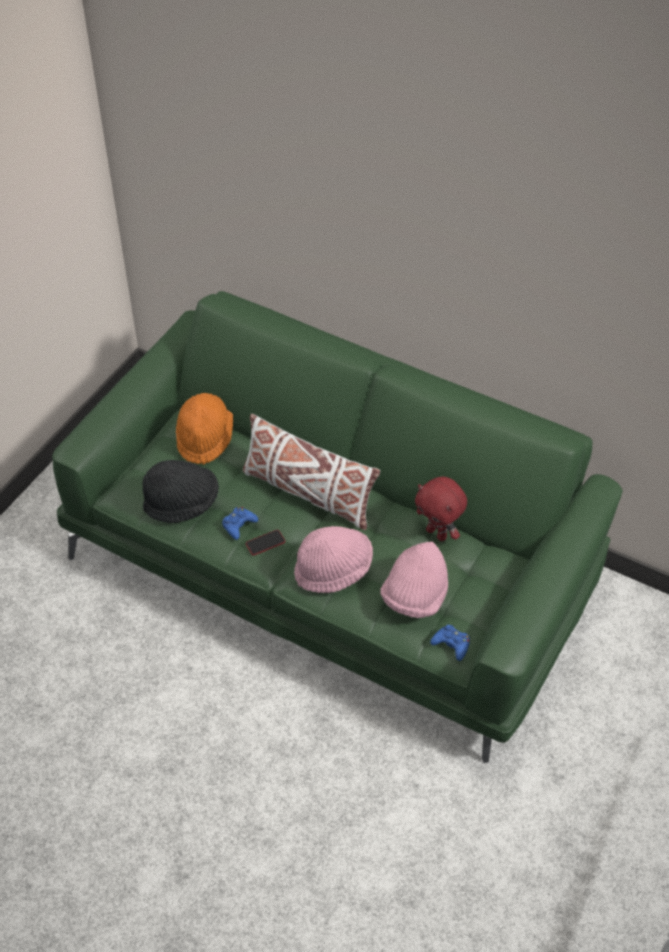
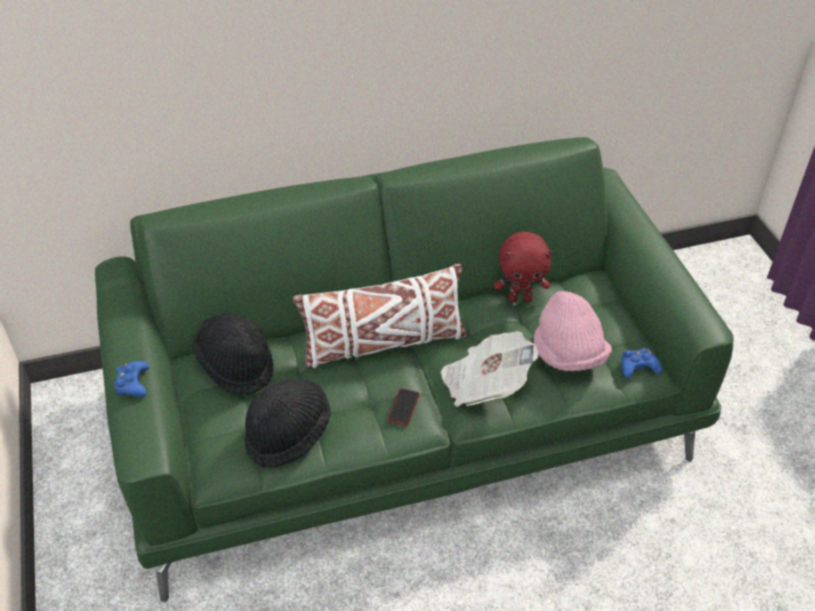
camera: 45 degrees left, 5 degrees down
(204, 437) = (236, 365): orange hat -> black hat
(238, 525) = (361, 412): blue game controller -> blue game controller (133, 383)
(333, 570) = (485, 384): pink hat -> newspaper

